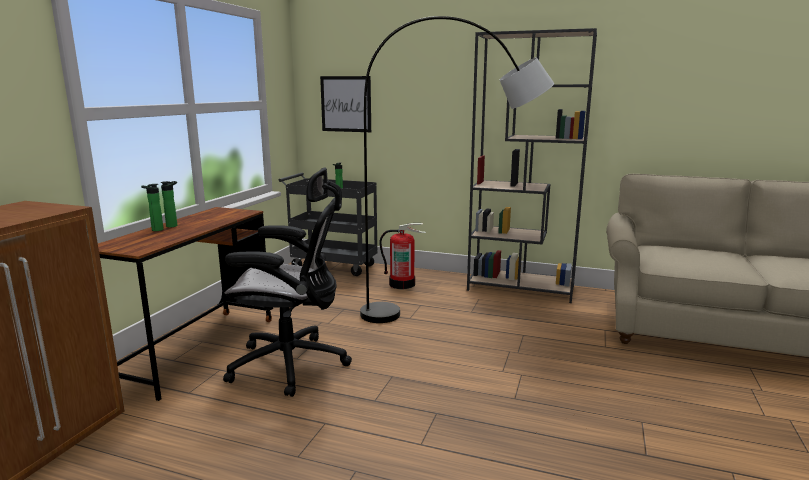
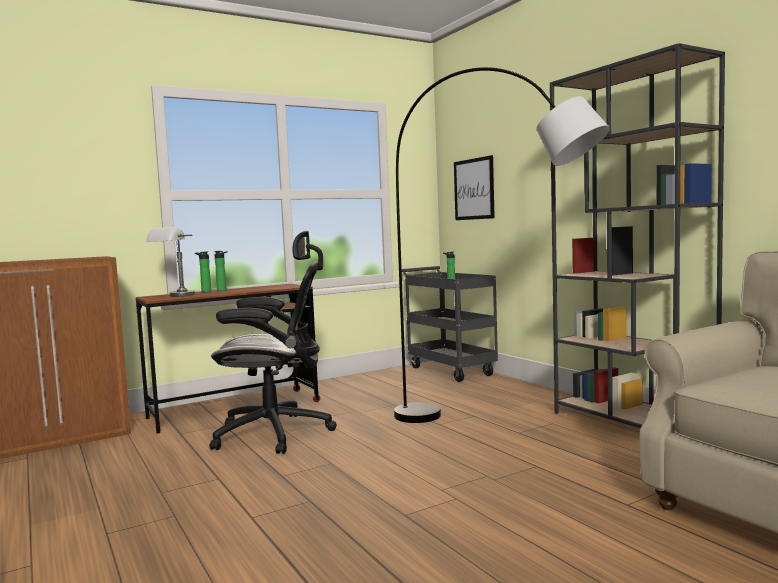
camera: 40 degrees right, 10 degrees down
(145, 242) = (176, 296): none -> grey table lamp
(290, 364) = (274, 433): office chair -> office chair turned 45 degrees counterclockwise
(402, 284) = (491, 395): fire extinguisher -> none

